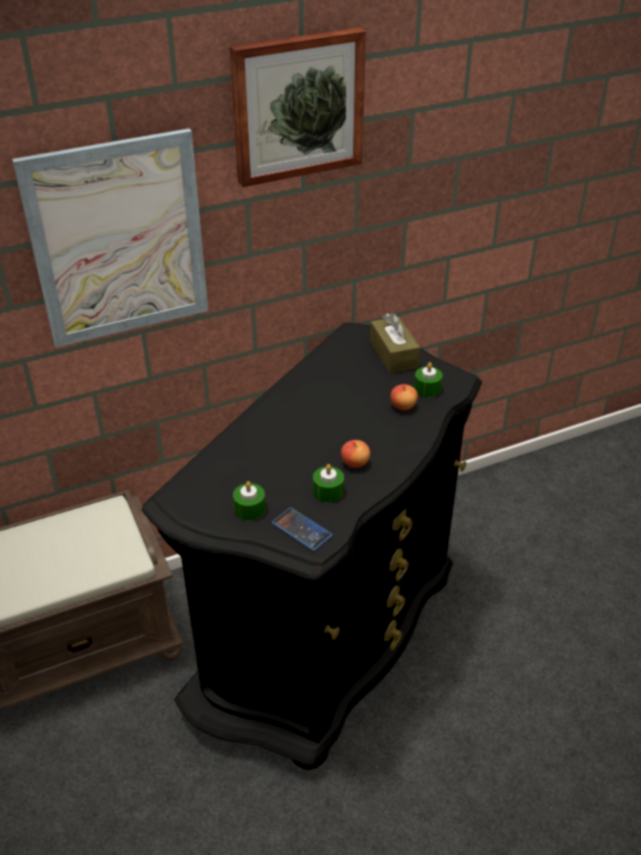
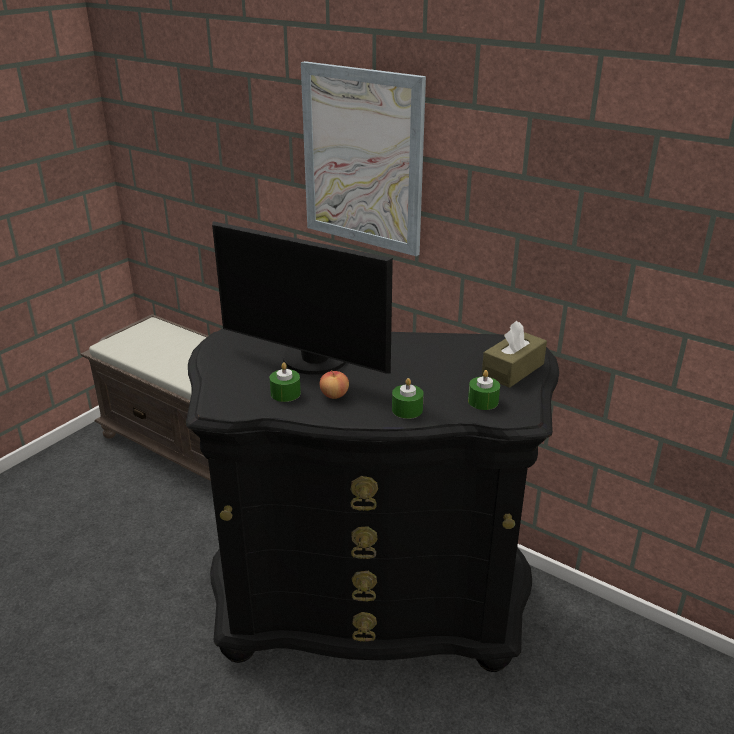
camera: 60 degrees right, 10 degrees down
(249, 509) = (235, 367): green candle -> green candle (407, 410)
(283, 456) = (311, 361): none -> monitor
(297, 106) = (523, 84): picture -> none
(302, 530) = (228, 395): phone -> none
(403, 406) = (440, 396): apple -> none

